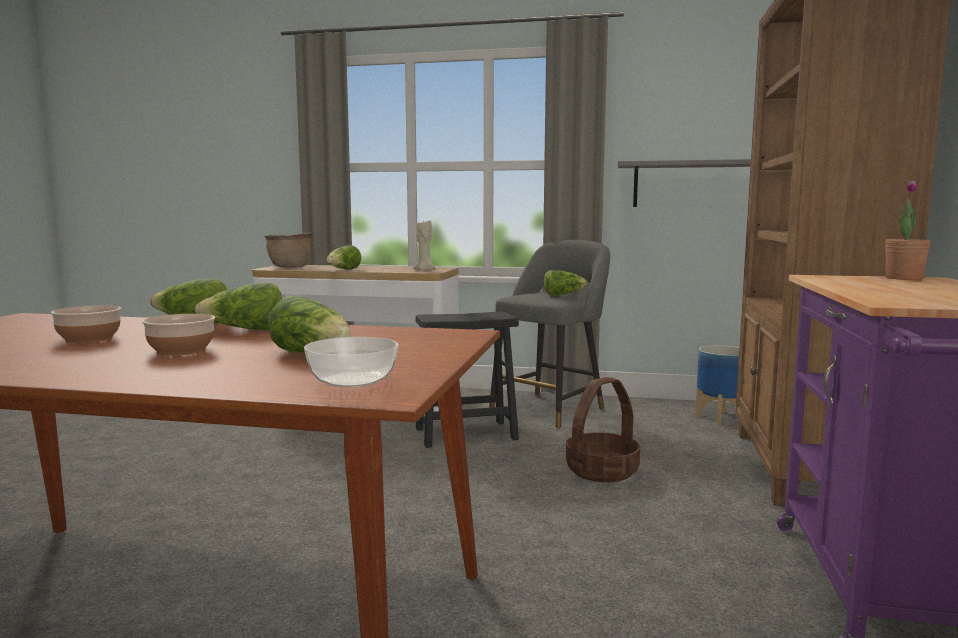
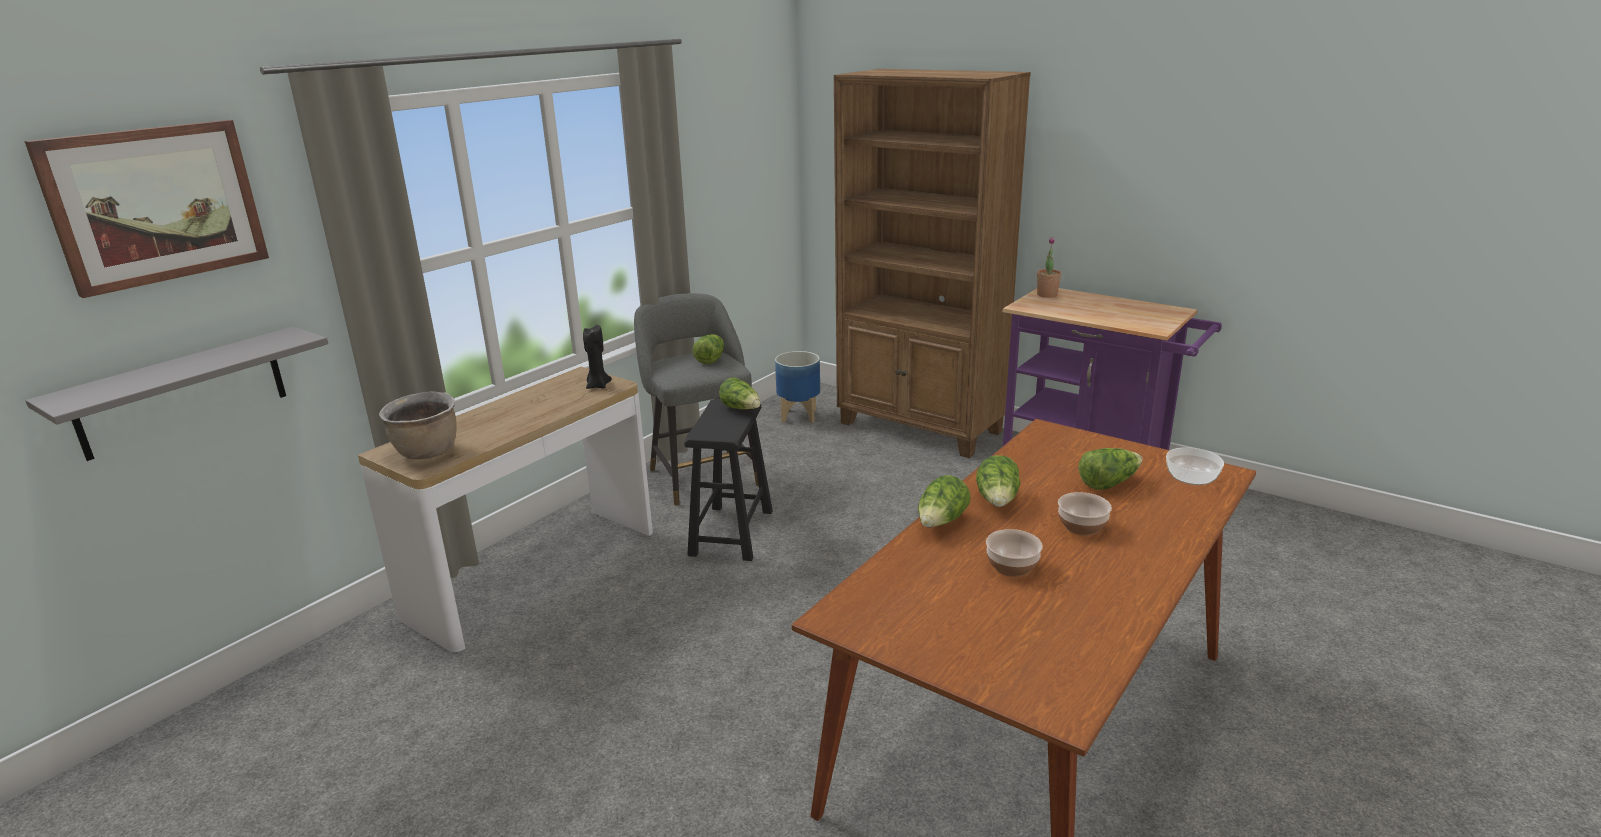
camera: 65 degrees left, 15 degrees up
(237, 104) = (156, 204): none -> picture
(344, 270) = (522, 424): lettuce -> lettuce (741, 409)
(424, 270) = (598, 386): beige candle -> black candle
(602, 471) = (872, 495): basket -> none
(692, 185) = (727, 211): grey shelf -> grey shelf (182, 393)

